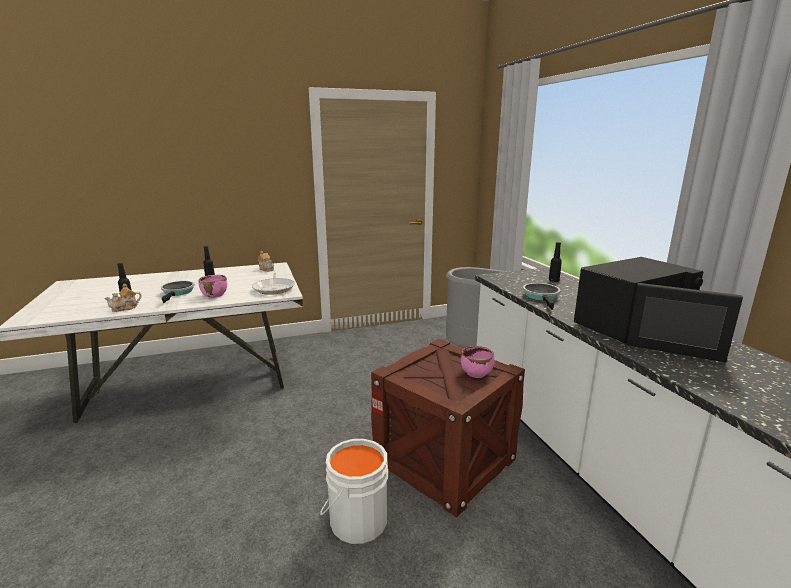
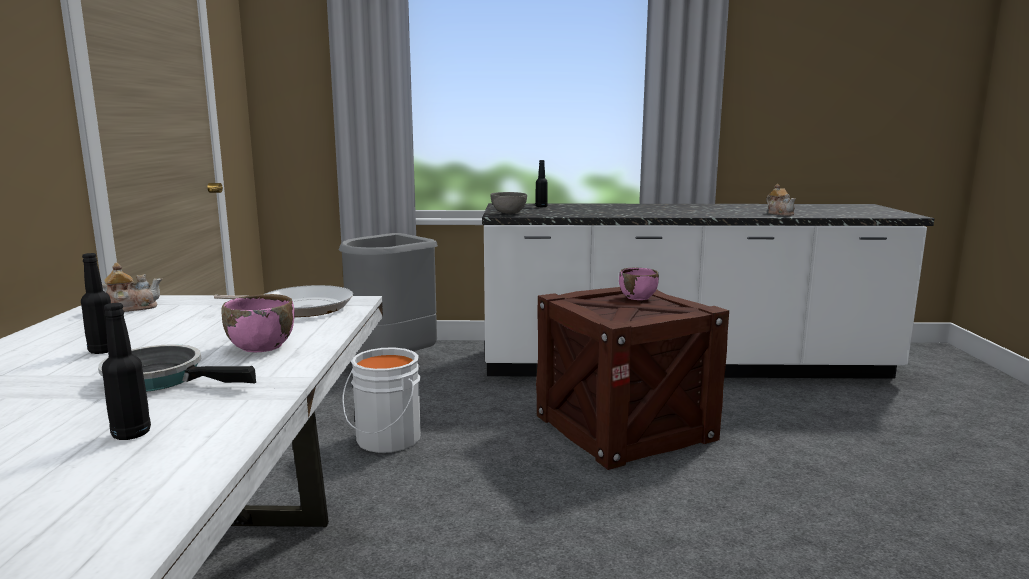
camera: 70 degrees left, 5 degrees down
(125, 308) = (205, 431): teapot -> teapot (780, 214)
(355, 519) = (713, 496): white bucket -> white bucket (385, 440)
(500, 277) = (508, 213): none -> grey bowl
(542, 297) = (590, 213): frying pan -> none
(633, 327) = (686, 210): black microwave -> none

